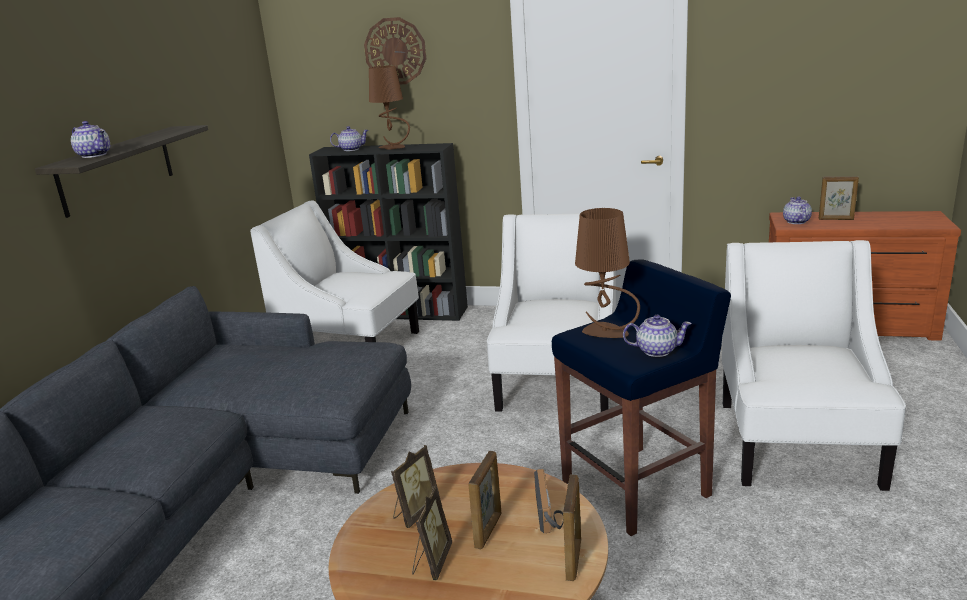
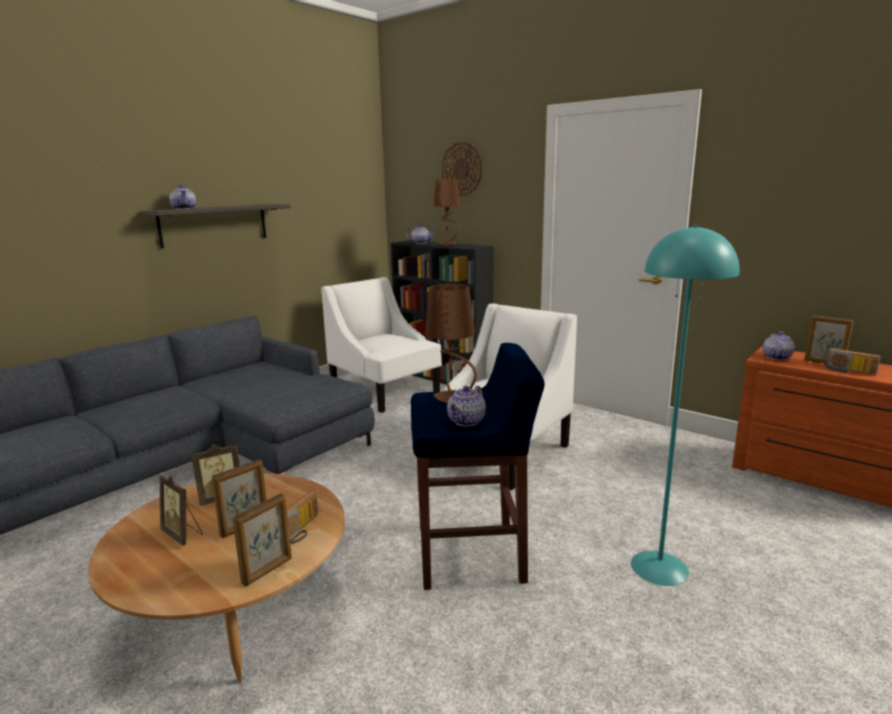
camera: 25 degrees right, 5 degrees down
(432, 562) = (183, 534): picture frame -> picture frame turned 90 degrees clockwise
(656, 350) = (467, 421): teapot -> teapot turned 90 degrees clockwise
(797, 443) = (660, 567): white armchair -> turquoise floor lamp
(862, 224) = (847, 371): none -> radio

